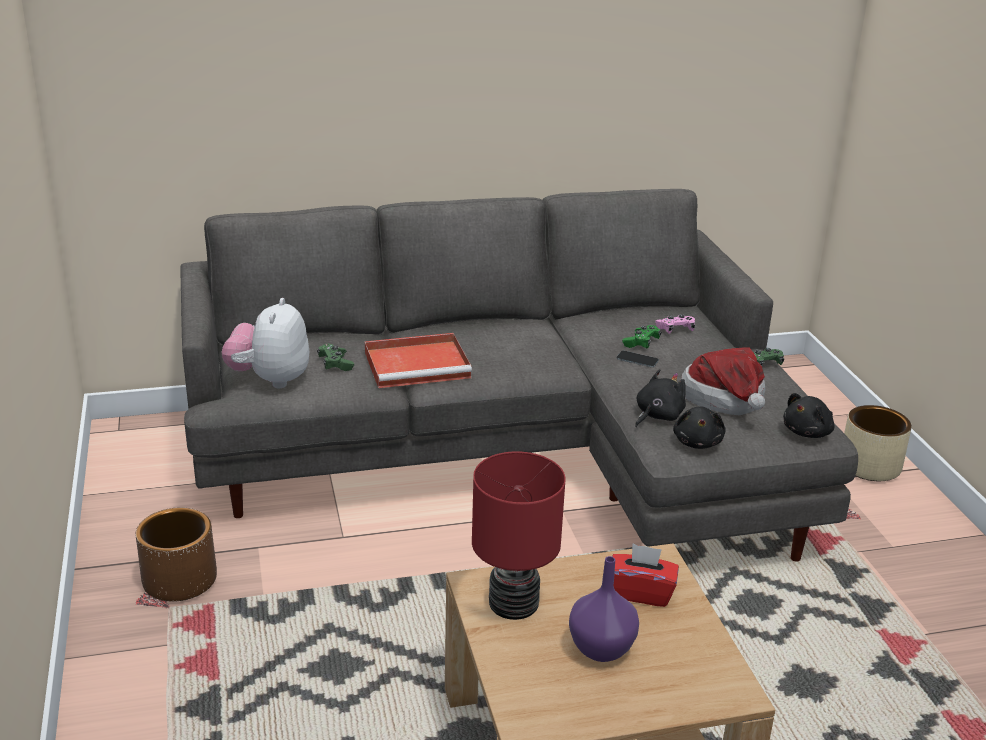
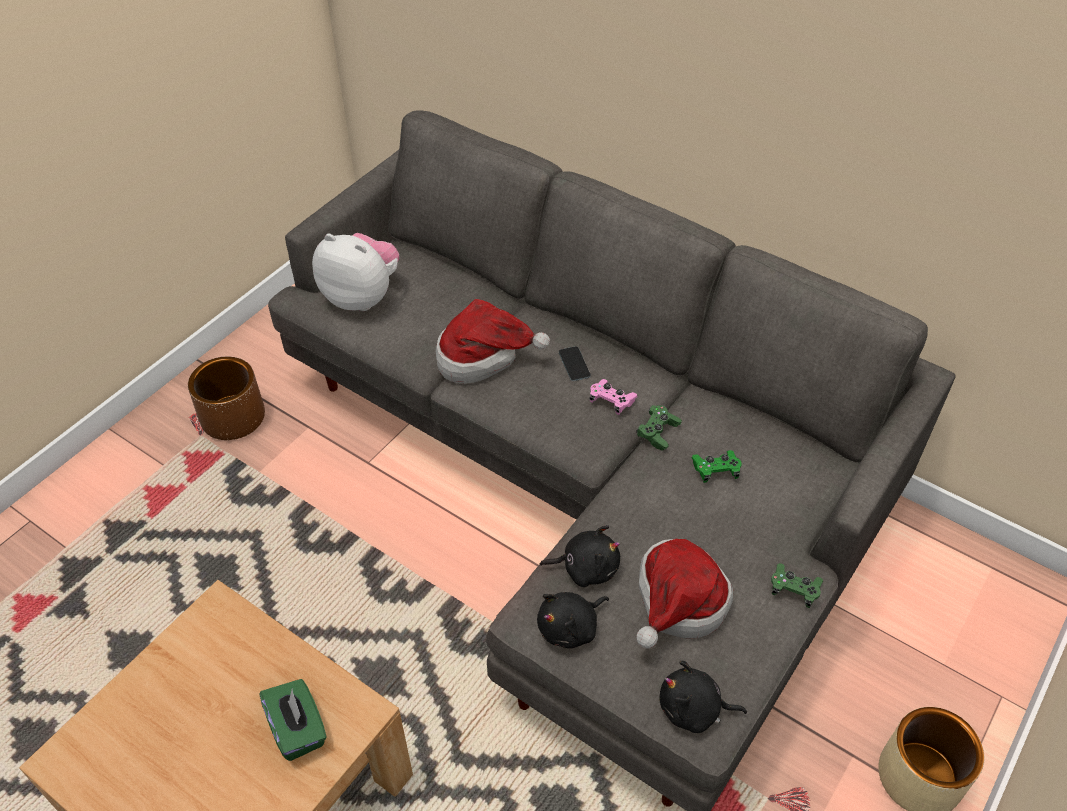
camera: 50 degrees right, 20 degrees up
(270, 379) = (362, 296): plush toy -> plush toy turned 60 degrees clockwise
(335, 364) = (427, 312): green game controller -> green game controller (658, 432)
(419, 364) = (483, 357): red tray -> hat
(513, 603) = (209, 650): red table lamp -> none
(599, 648) = (194, 748): purple vase -> none
(637, 359) = (678, 488): phone -> phone (574, 364)
(640, 592) = (298, 729): red tissue box -> green tissue box
(675, 330) = (777, 479): pink game controller -> pink game controller (611, 401)

